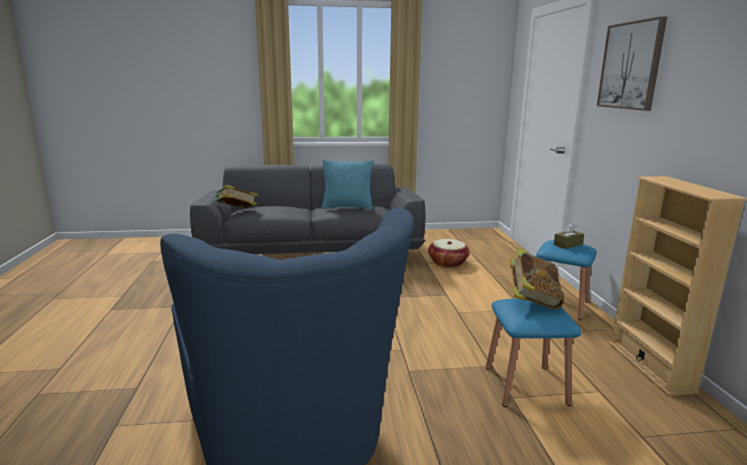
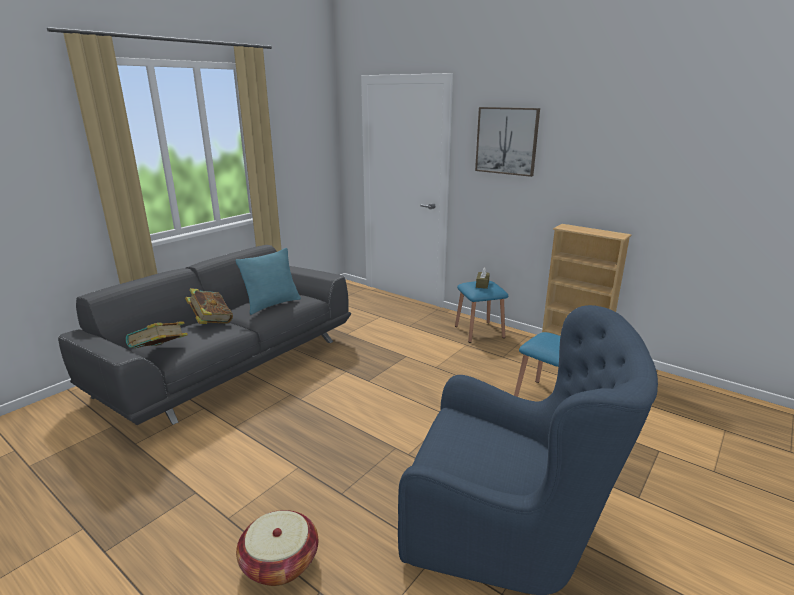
camera: 45 degrees left, 5 degrees up
(447, 262) = (361, 327): basket -> basket (280, 562)
(532, 300) = (545, 337): book -> book (211, 322)

